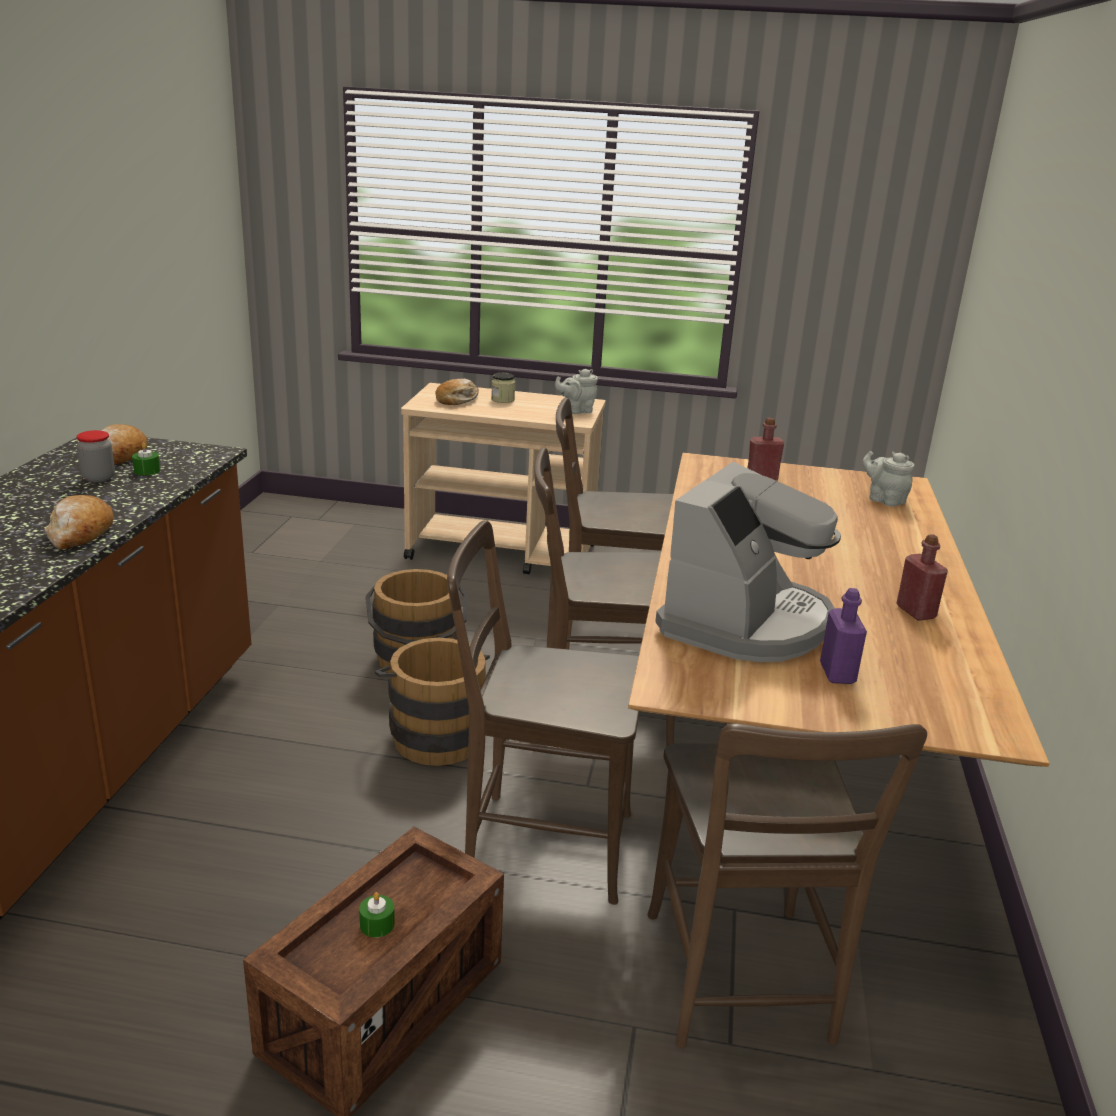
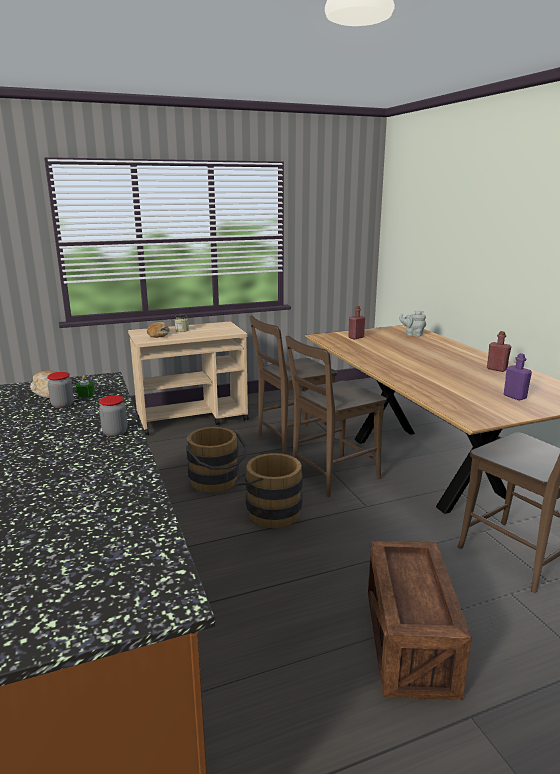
camera: 30 degrees left, 5 degrees down
(80, 533) = (115, 432): bread -> jar
(377, 924) = (417, 589): green candle -> none
(539, 844) = (379, 539): brown chair -> none
(576, 411) = (227, 328): grey teapot -> none
(746, 623) = (453, 389): coffee machine -> none

